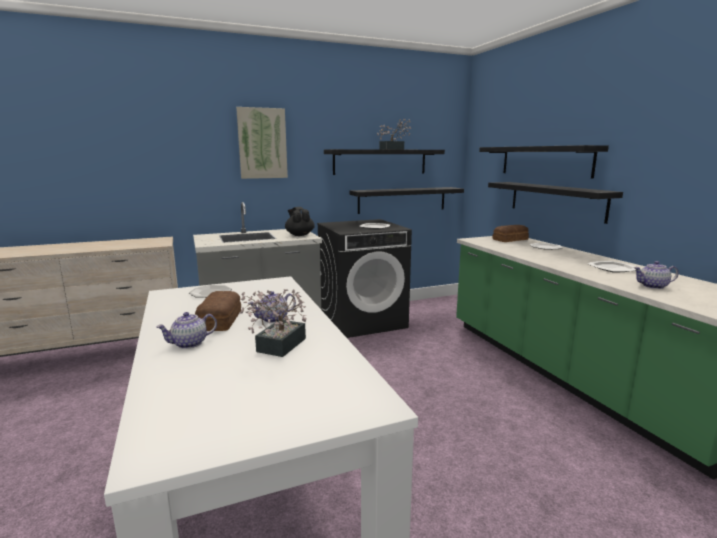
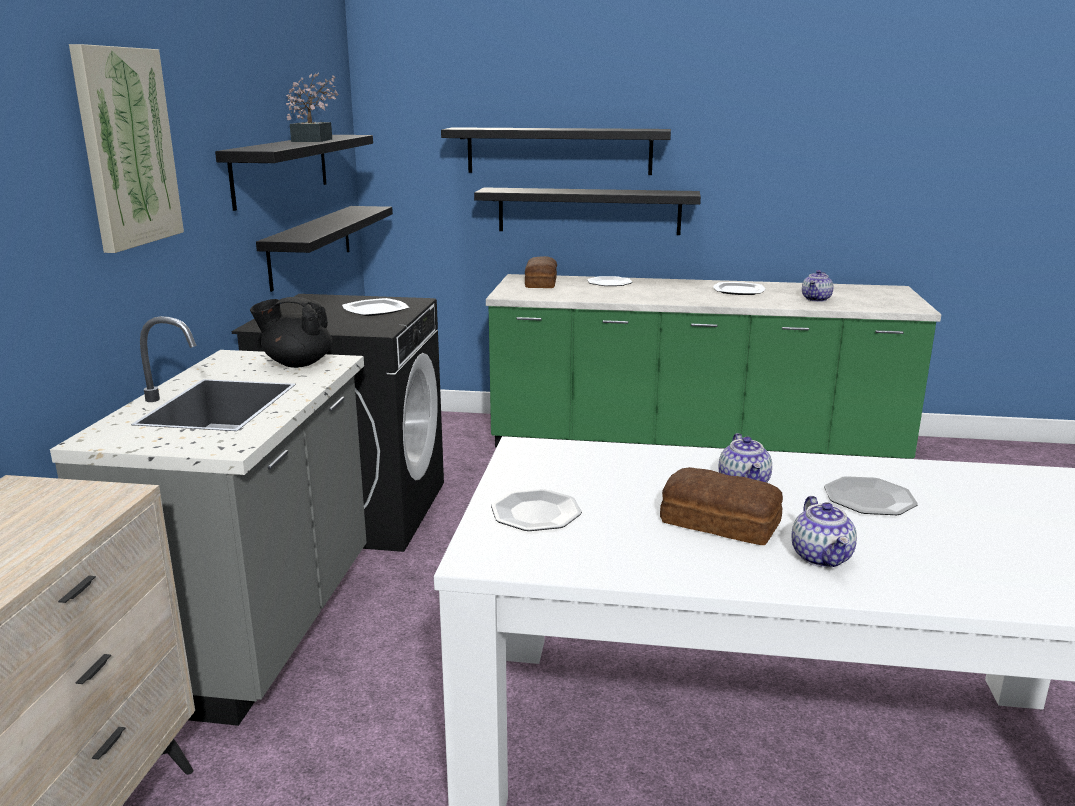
camera: 60 degrees left, 5 degrees up
(277, 347) = (869, 498): potted plant -> plate

